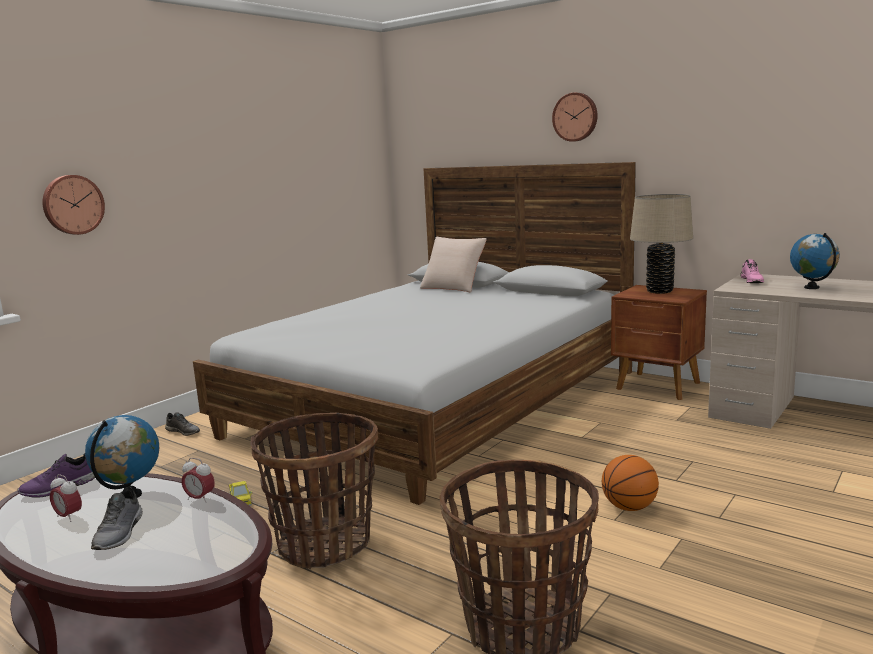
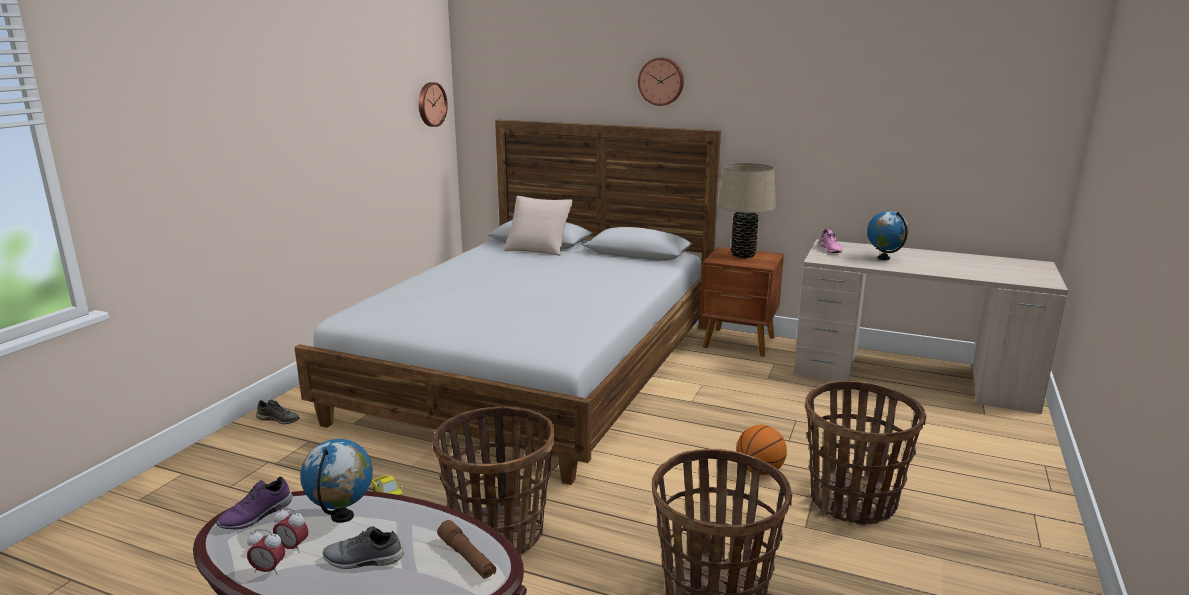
camera: 15 degrees left, 5 degrees up
(72, 204) = (154, 182): wall clock -> wall clock (431, 104)
(120, 533) = (363, 560): grey shoe -> grey shoe turned 105 degrees clockwise
(200, 499) = (419, 514): alarm clock -> alarm clock (268, 570)
(216, 540) = (467, 557): none -> brown flashlight
(728, 547) = (852, 502): none -> basket

